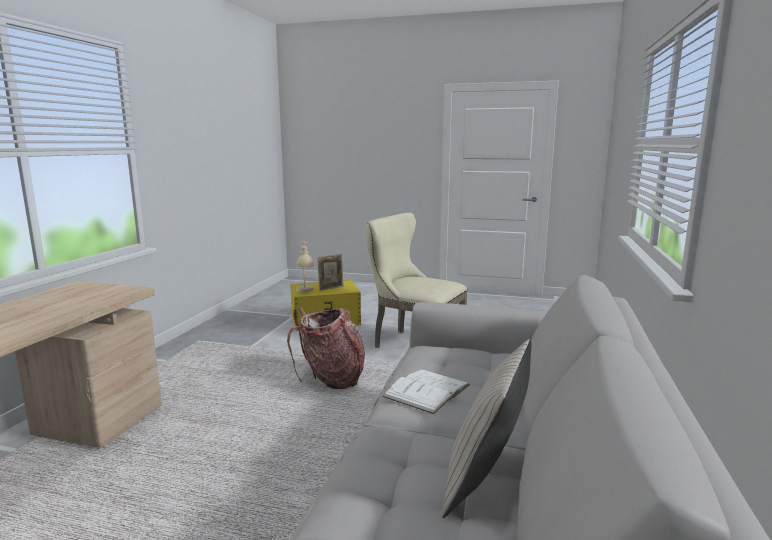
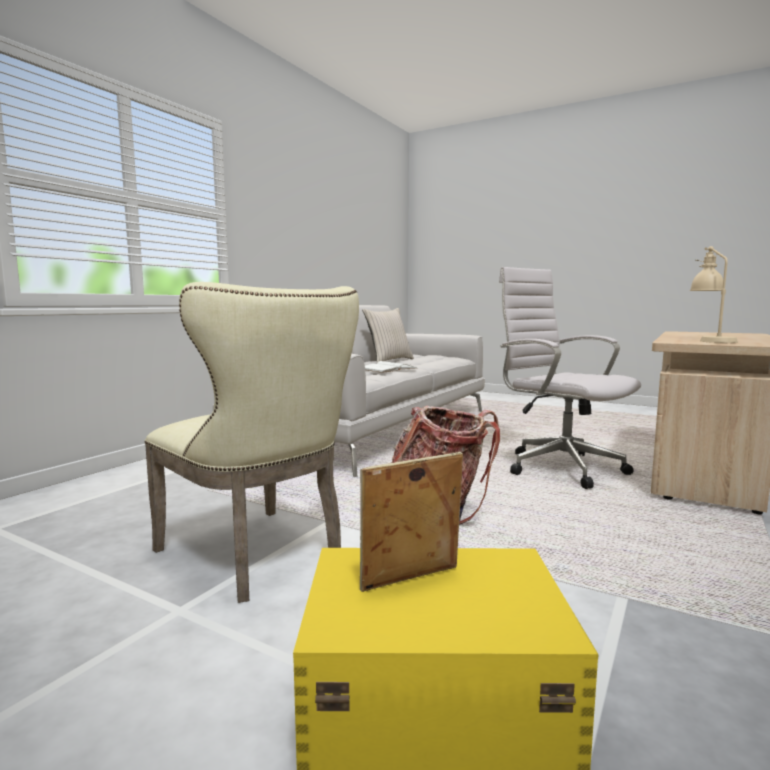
camera: 165 degrees left, 5 degrees down
(205, 448) = (559, 467): none -> white office chair
(305, 291) = (504, 570): beige table lamp -> beige table lamp (709, 340)

